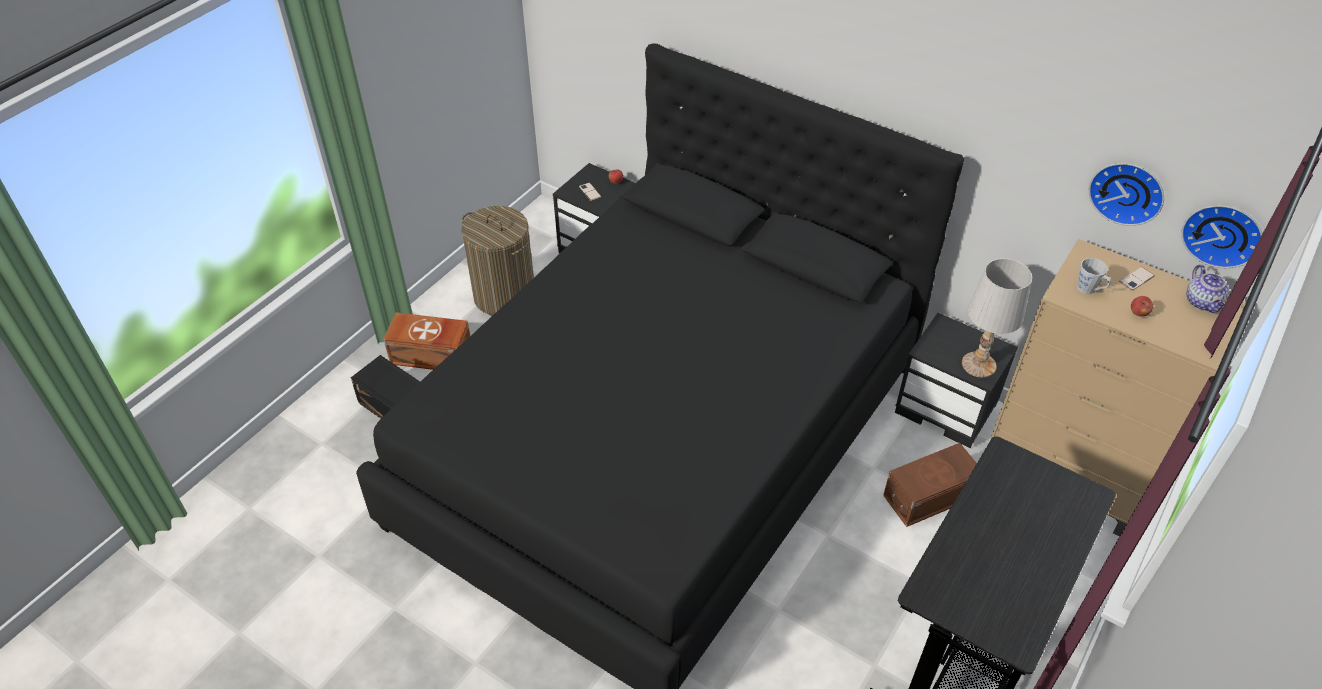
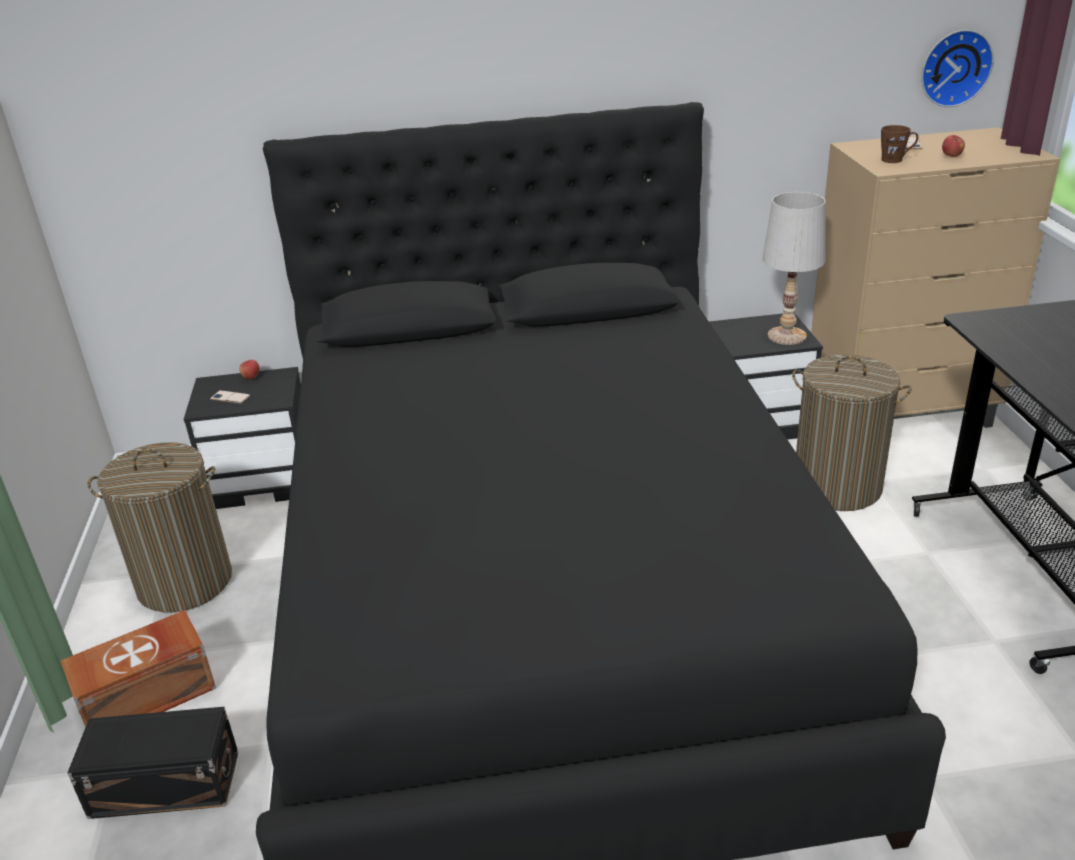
camera: 40 degrees left, 15 degrees down
(931, 497) = (837, 486): brown storage box -> laundry basket
(1089, 289) = (896, 160): grey mug -> brown mug
(1127, 191) = (860, 66): wall clock -> none
(1202, 302) = (972, 137): teapot -> none

